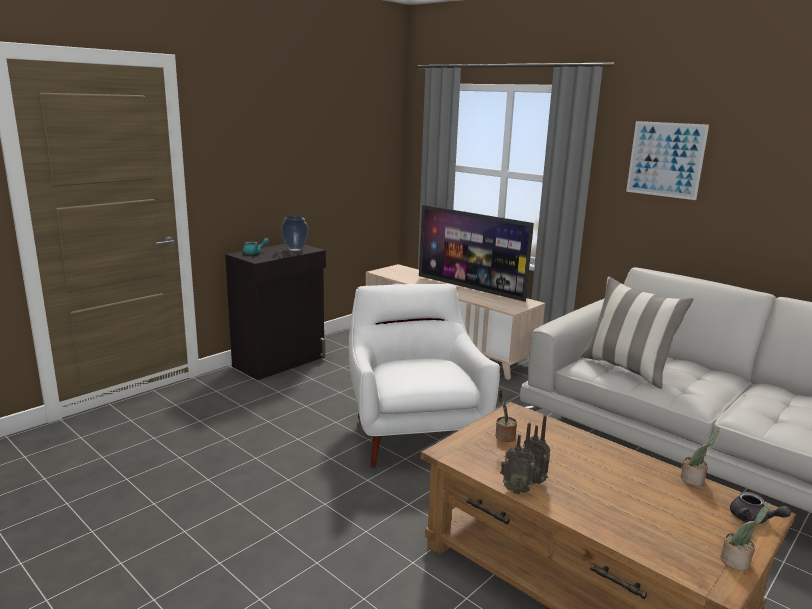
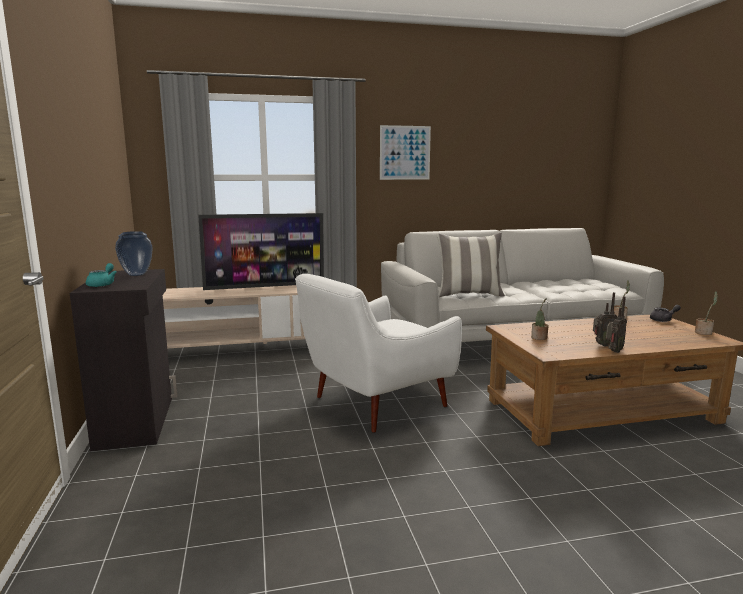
camera: 55 degrees left, 5 degrees down
(413, 433) = (374, 403): white armchair -> white armchair turned 60 degrees counterclockwise

